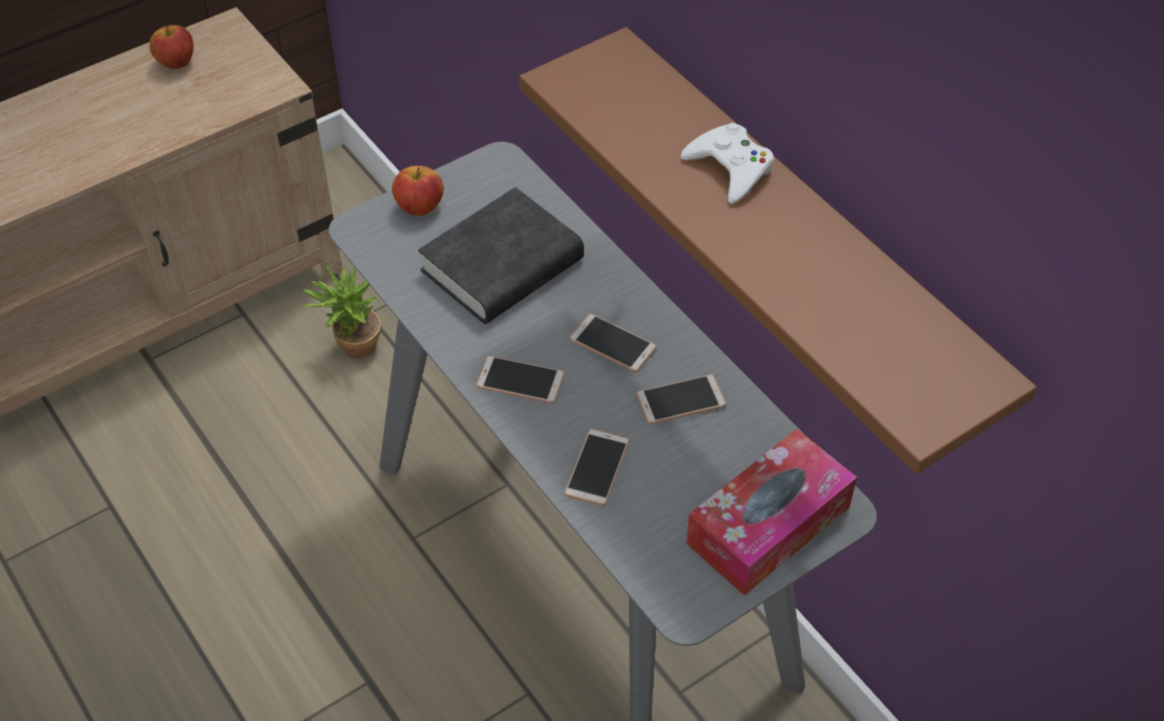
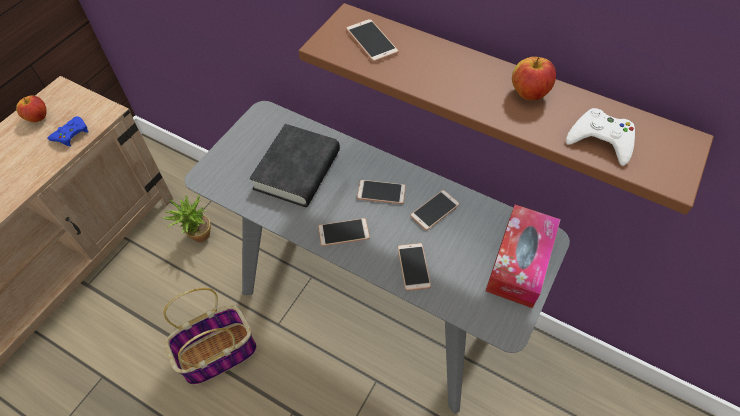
camera: 25 degrees left, 5 degrees up
(211, 103) = (71, 134): none -> blue game controller
(298, 543) = (219, 353): none -> basket
(419, 207) = (232, 153): apple -> apple (529, 93)
(628, 94) = (371, 41): none -> phone
(730, 168) = (460, 66): white game controller -> white game controller (600, 140)

